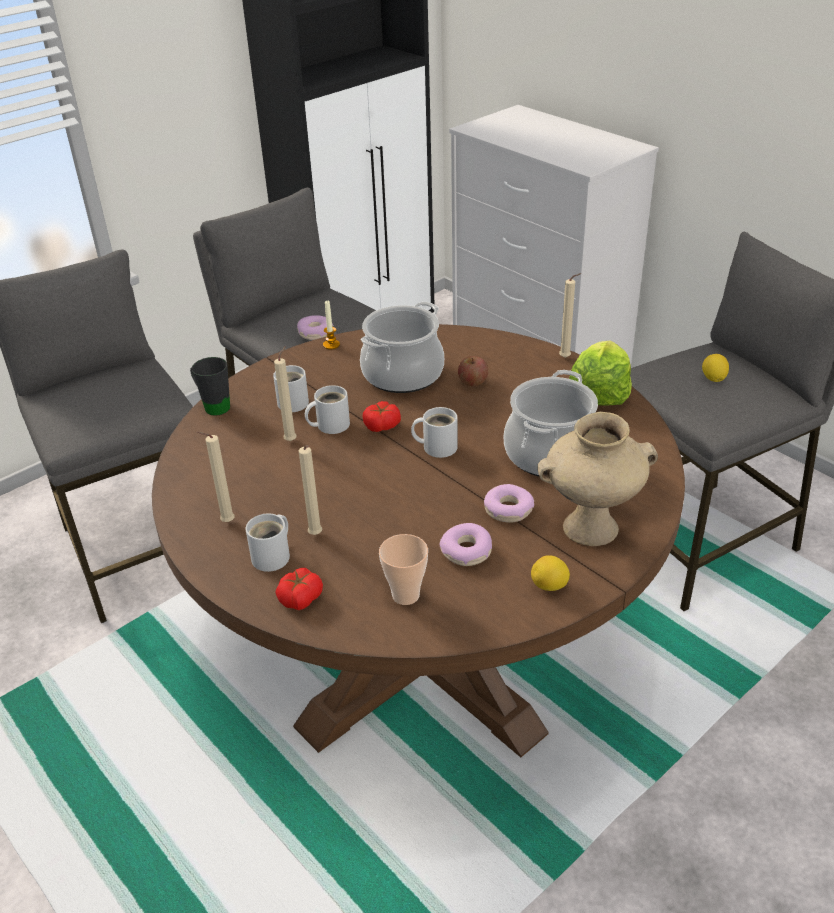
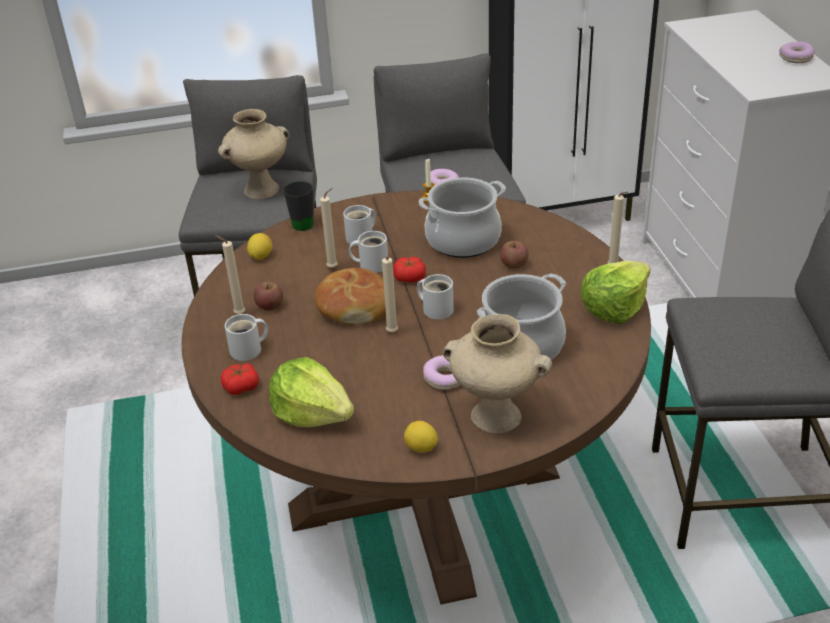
camera: 30 degrees right, 0 degrees up
(117, 390) = (261, 189): none -> beige vase
(255, 501) = (270, 305): none -> apple
(316, 536) = (289, 346): beige candle -> beige candle (392, 333)
(351, 472) = (354, 306): none -> bread
(405, 595) = (312, 413): cup -> lettuce
(467, 551) = (384, 398): donut -> donut (795, 58)
(713, 378) = (758, 331): lemon -> lemon (261, 256)

